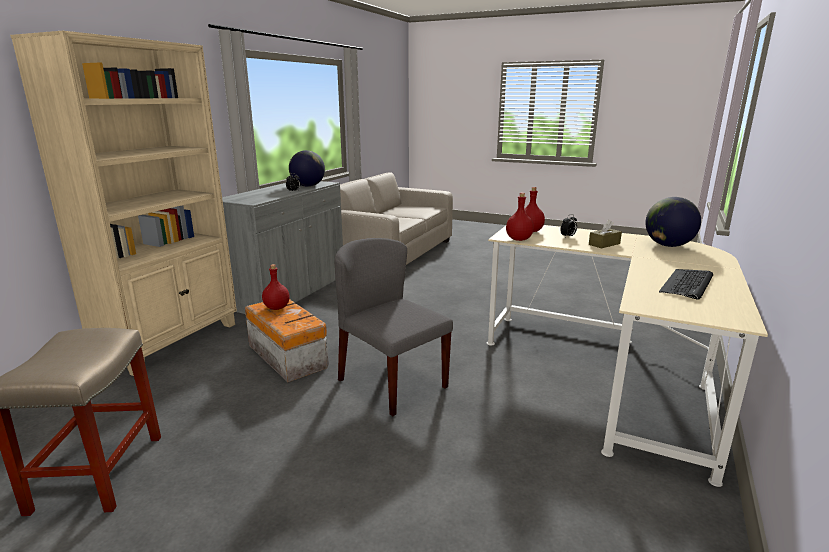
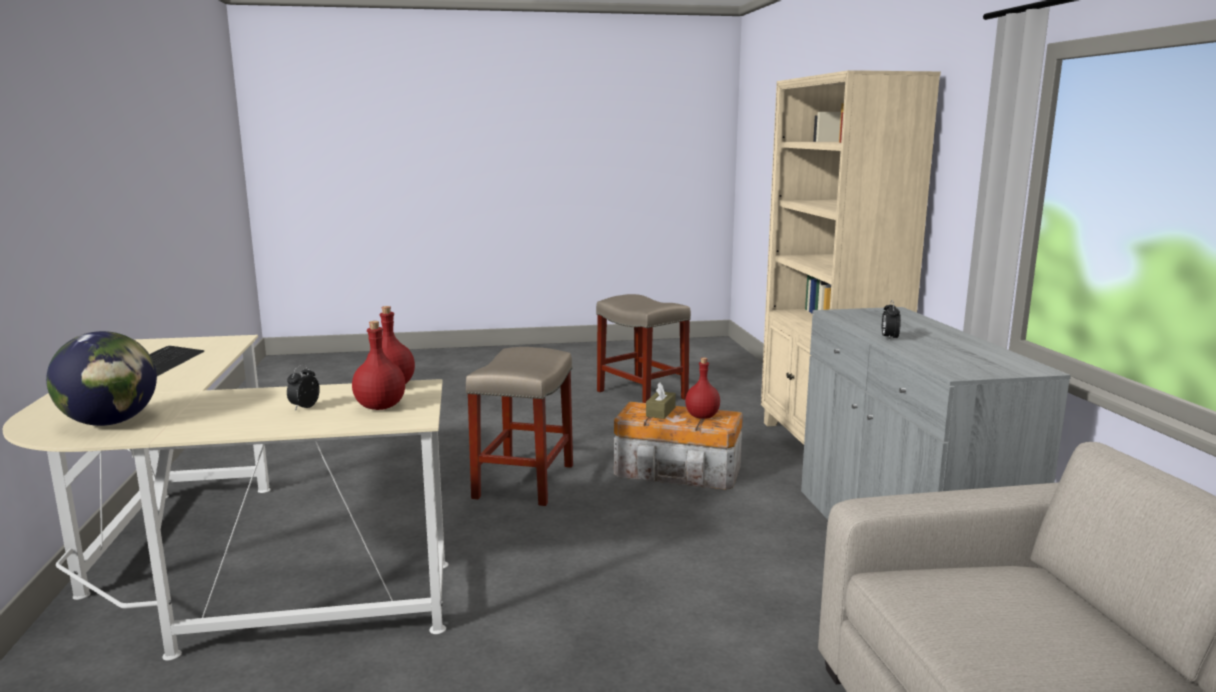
camera: 145 degrees right, 5 degrees down
(308, 186) = (937, 355): globe -> none
(391, 383) = (524, 482): grey chair -> beige stool
(604, 244) = (238, 403): brown tissue box -> brown tissue box (660, 412)

